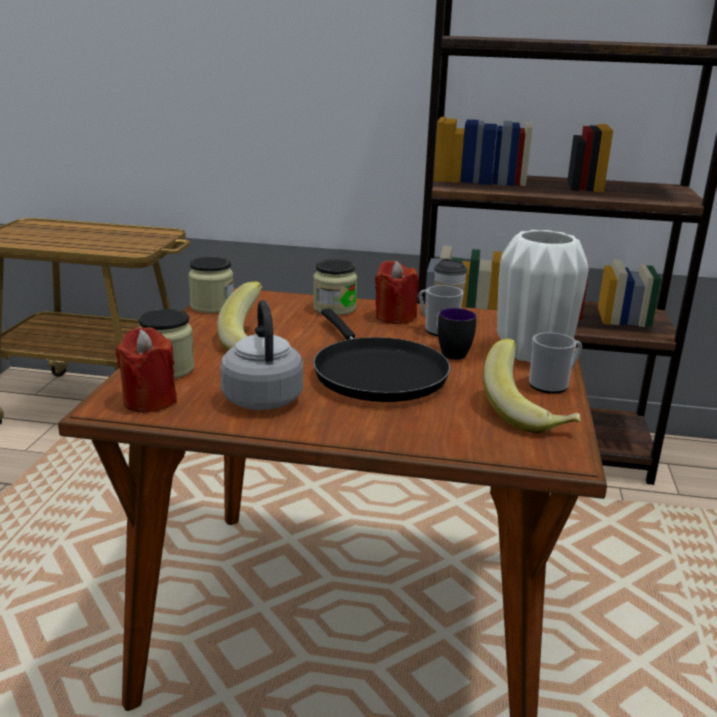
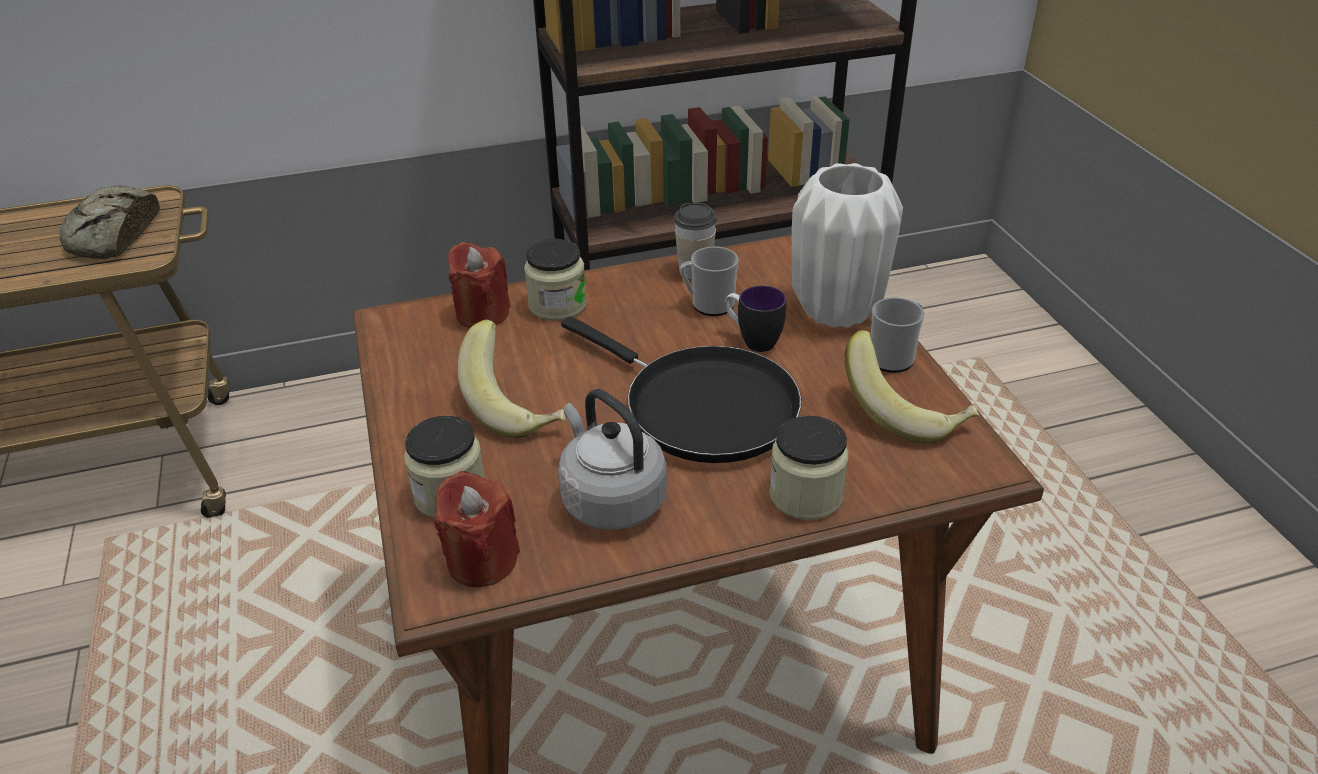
camera: 25 degrees left, 15 degrees up
(129, 242) = (112, 236): none -> bread
(212, 306) = (397, 353): jar -> jar (805, 495)
(395, 317) = (641, 297): red candle -> red candle (482, 314)

